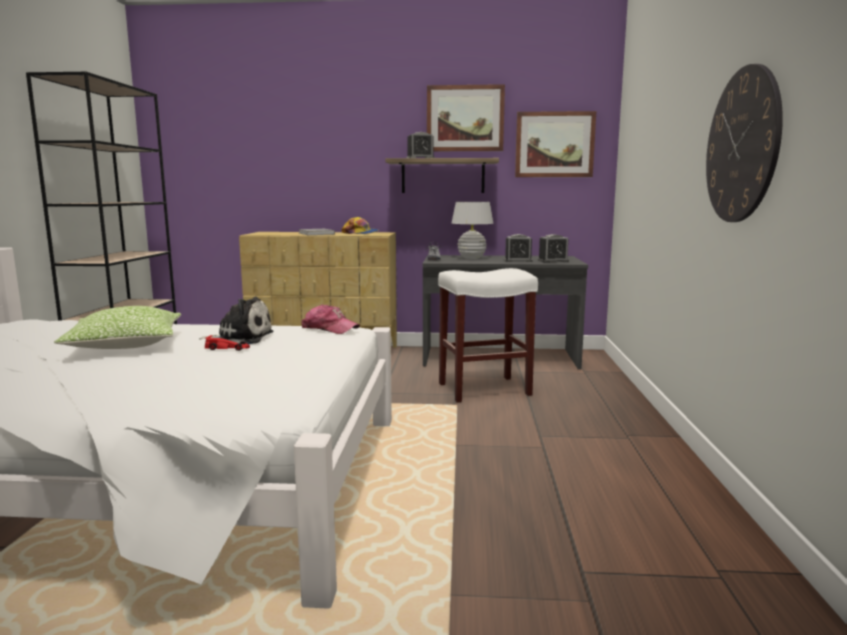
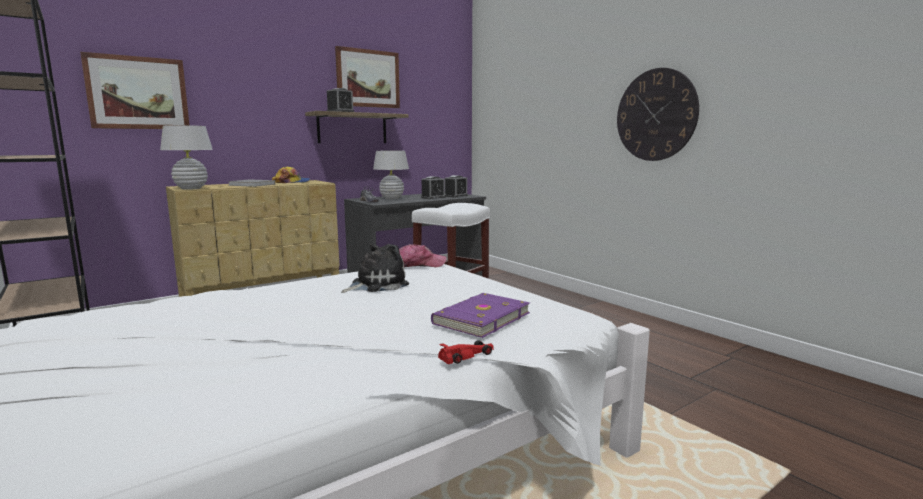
camera: 40 degrees left, 0 degrees up
(126, 345) = (295, 311): pillow -> none
(191, 383) = (480, 318): none -> purple book
(228, 348) = (401, 292): red toy car -> red toy car (468, 355)
(258, 234) = (191, 188): none -> white table lamp
(554, 145) = (433, 105): picture -> picture (138, 93)

